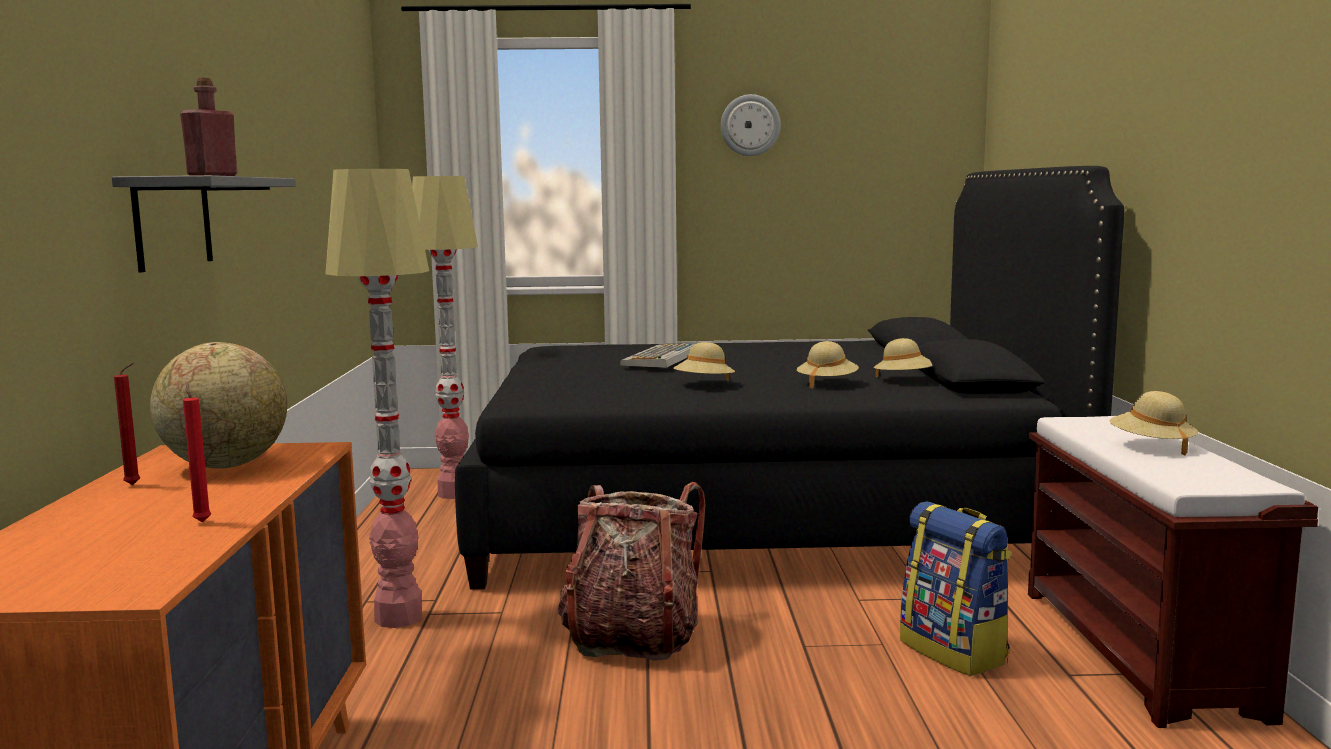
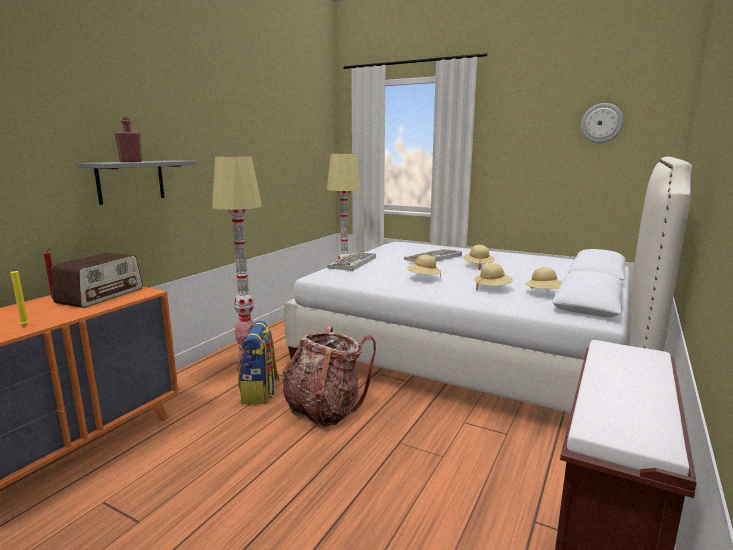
camera: 30 degrees right, 5 degrees up
(202, 521) = (26, 325): red candle -> yellow candle
(225, 465) = (101, 295): globe -> radio
(538, 379) = (352, 262): none -> keyboard
(750, 125) = (521, 124): wall clock -> wall clock (602, 123)
(760, 514) = (473, 352): black bed -> white bed
(955, 652) = (479, 477): backpack -> backpack (260, 393)
(1151, 446) = (631, 384): beige hat -> beige hat (478, 266)

